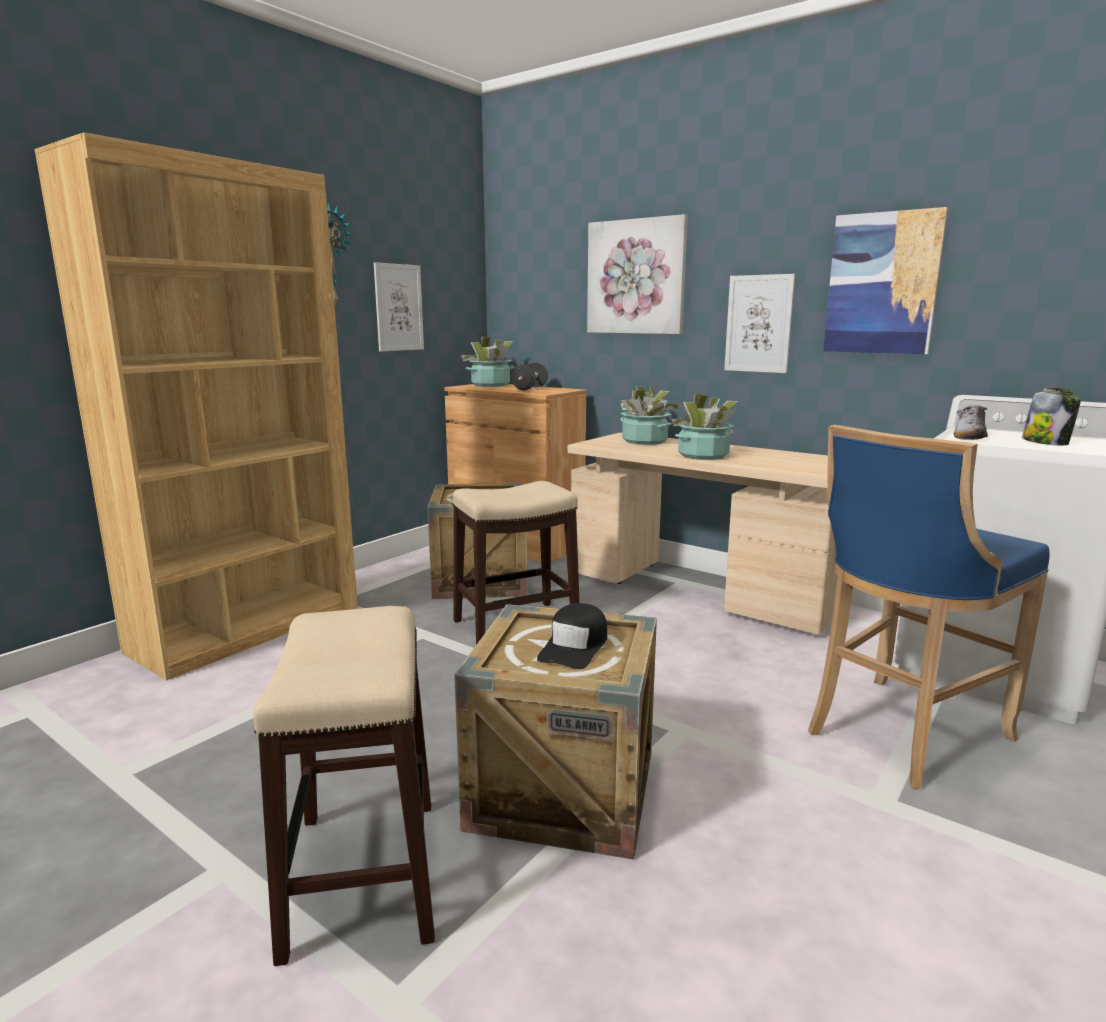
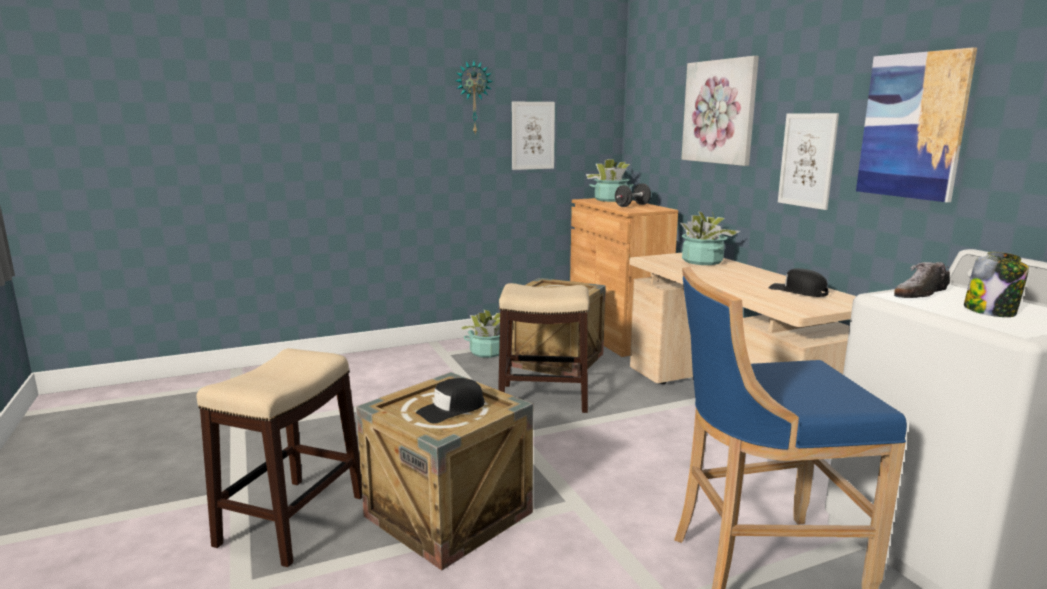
camera: 30 degrees right, 0 degrees up
(249, 629) = (377, 362): brown bookcase -> none
(703, 455) = (725, 280): potted plant -> potted plant (487, 352)
(780, 457) = (798, 291): none -> black cap

